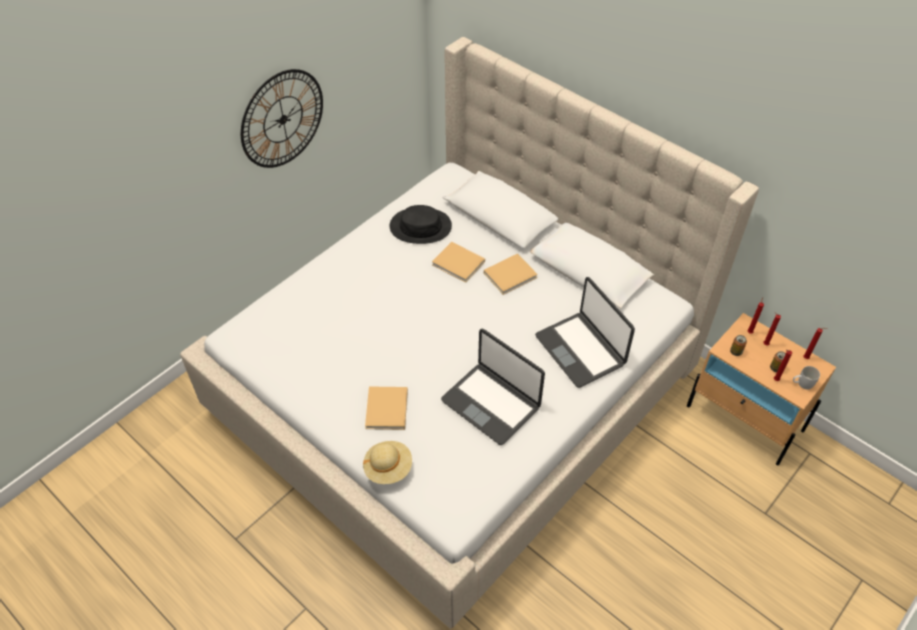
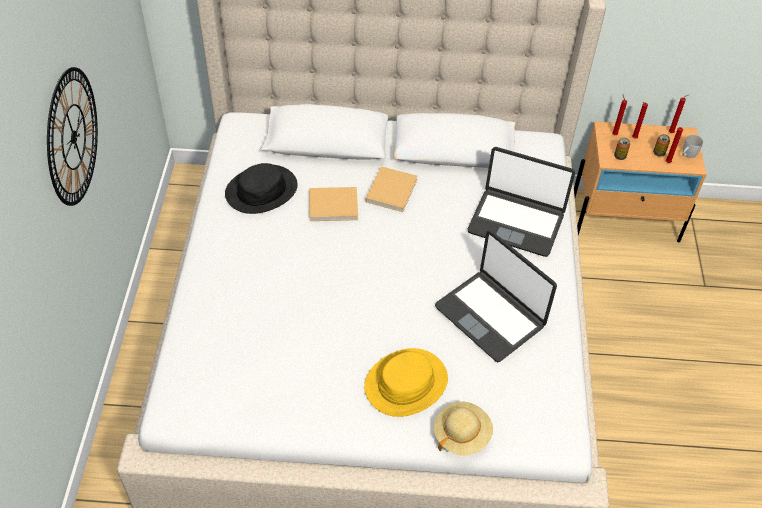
camera: 40 degrees left, 0 degrees up
(386, 410) = (406, 383): beige book -> yellow hat
(491, 403) = (490, 316): laptop -> laptop turned 45 degrees clockwise

